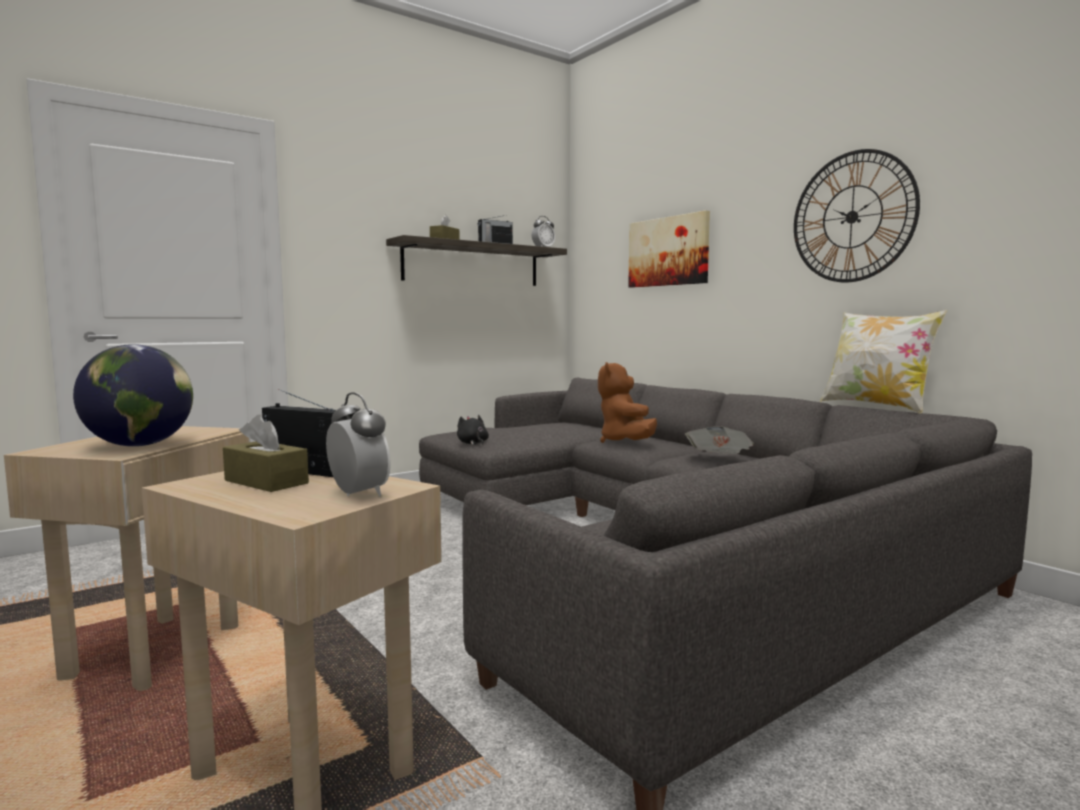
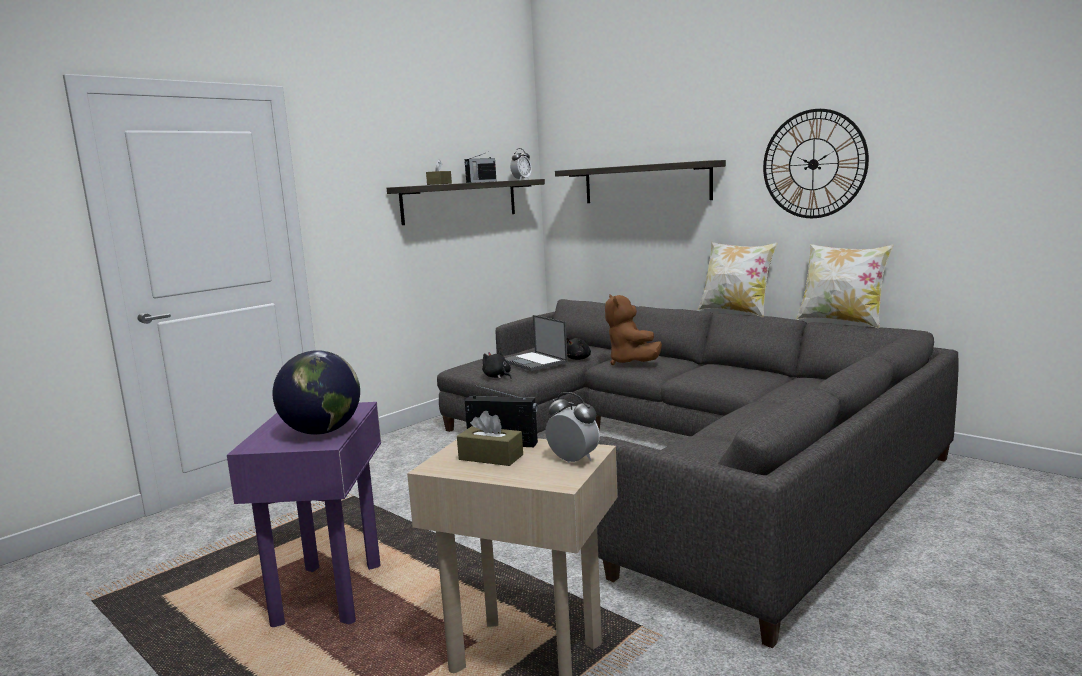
camera: 10 degrees left, 5 degrees up
(157, 651) = (330, 593): beige side table -> purple side table
(521, 433) = (534, 362): none -> laptop
(572, 435) = (579, 359): none -> black plush toy
(668, 251) = (645, 183): picture -> shelf
(719, 459) = (722, 375): newspaper -> none
(753, 393) = (736, 312): none -> pillow

